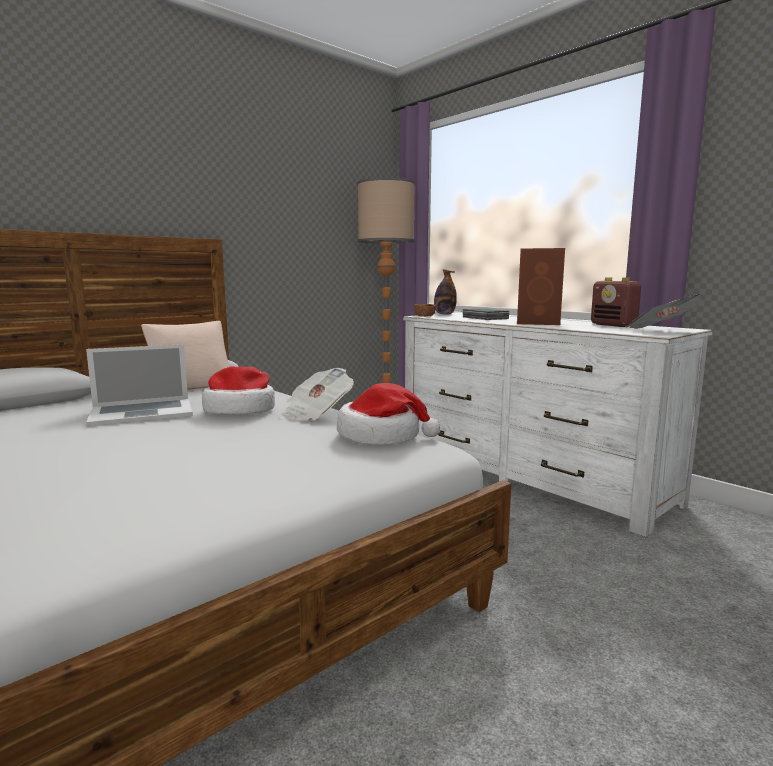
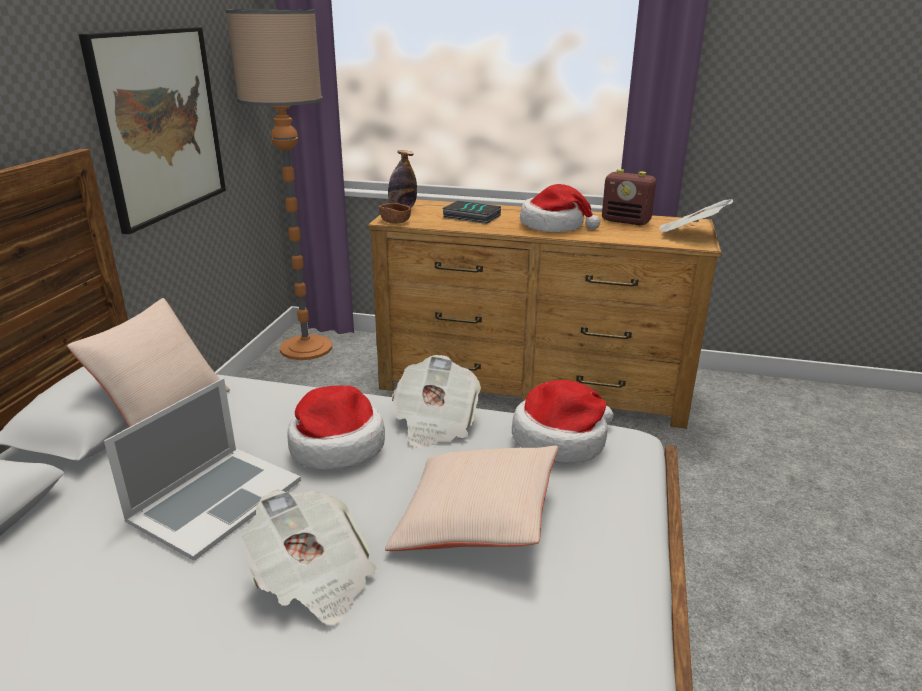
camera: 35 degrees left, 15 degrees up
(113, 443) = (313, 579): none -> newspaper
(246, 450) = (476, 519): none -> beige pillow
(290, 243) = (160, 125): none -> picture
(527, 476) = (533, 384): white dresser -> brown dresser
(539, 323) = (554, 226): brown speaker -> hat

